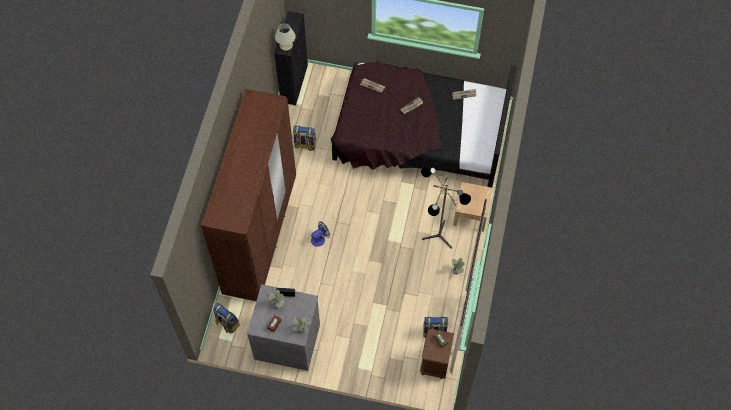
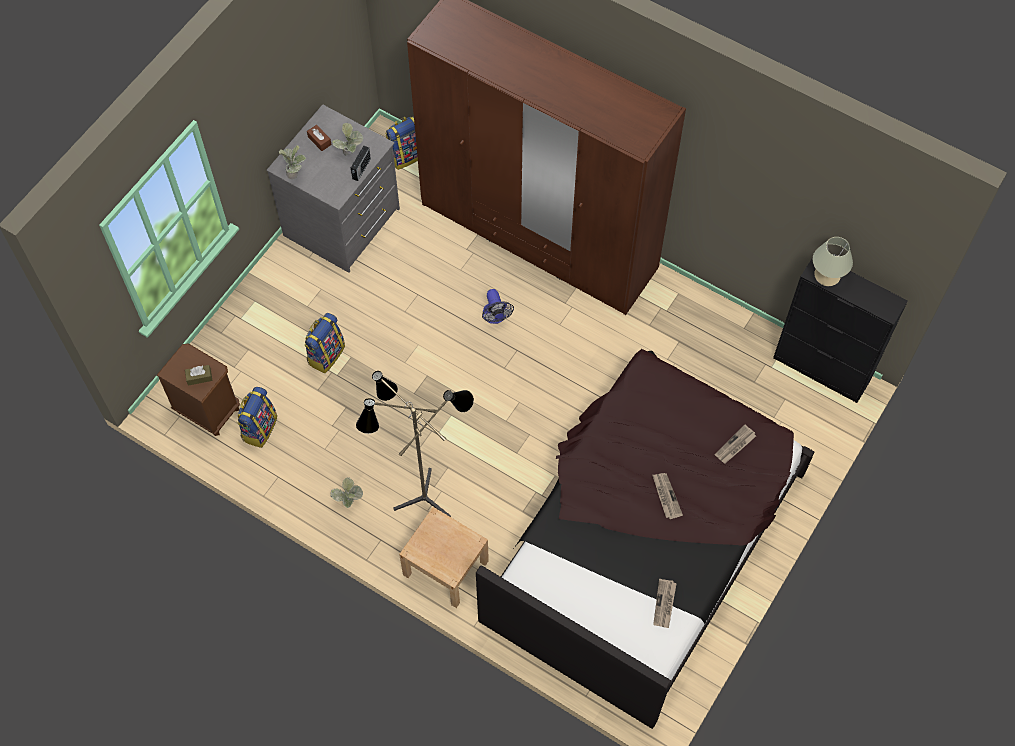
camera: 110 degrees right, 0 degrees up
(305, 144) = (685, 348): backpack -> backpack (326, 354)

